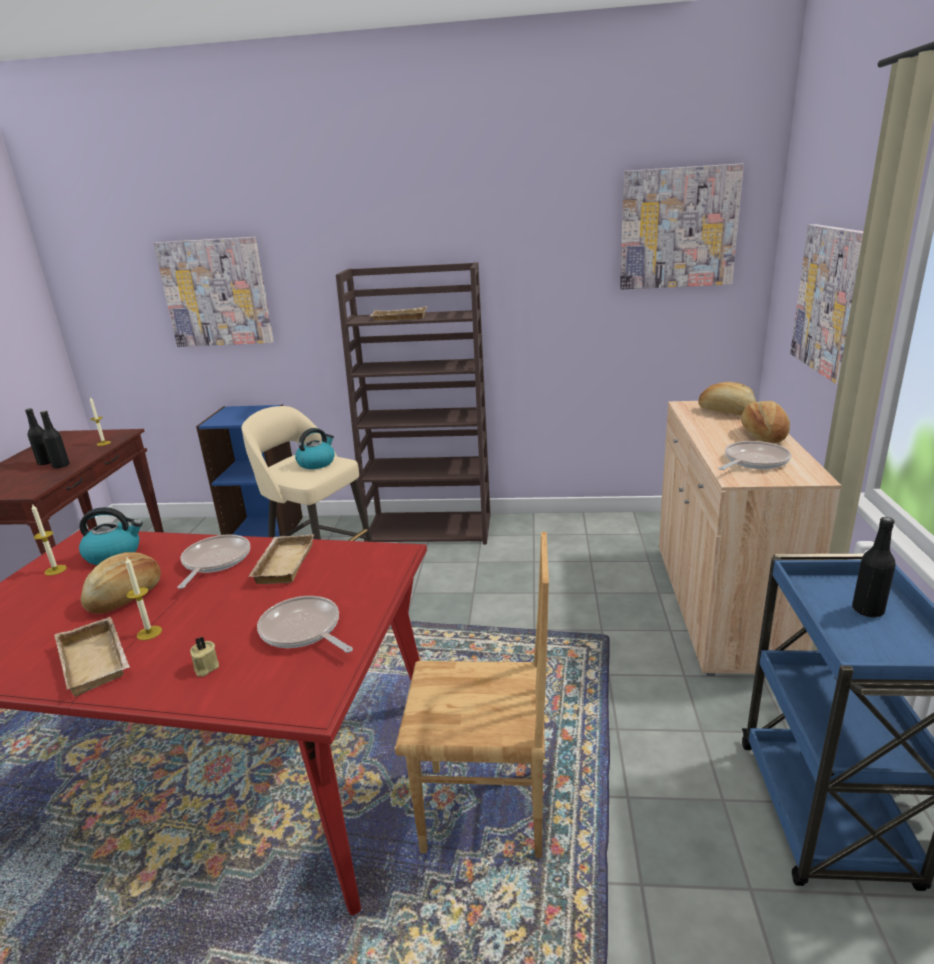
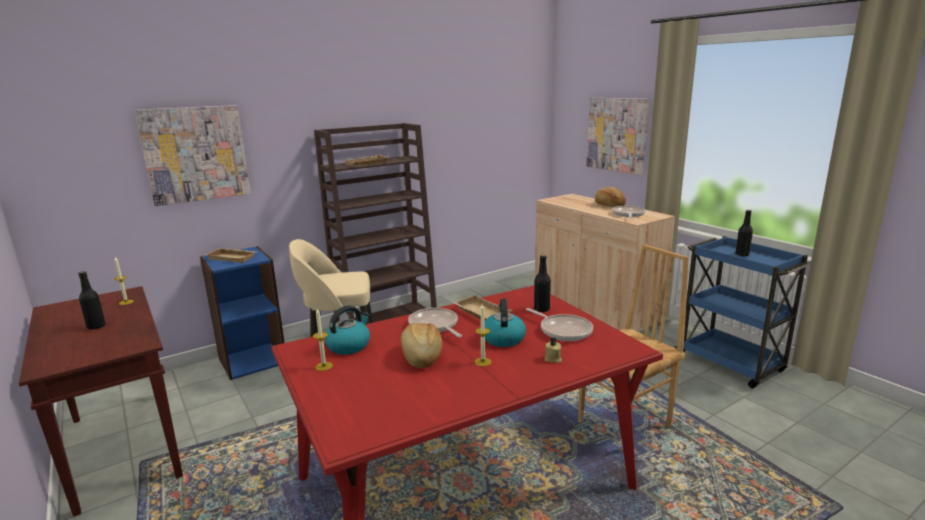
camera: 40 degrees left, 5 degrees down
(61, 466) = (123, 324): black bottle -> black bottle (541, 309)
(98, 661) = (486, 382): beige tray -> beige tray (233, 258)
(303, 631) = (563, 330): frying pan -> frying pan turned 135 degrees counterclockwise
(317, 463) = (344, 277): kettle -> kettle (503, 338)
(678, 228) = (509, 101): picture -> none
(726, 412) = (573, 200): bread -> none

